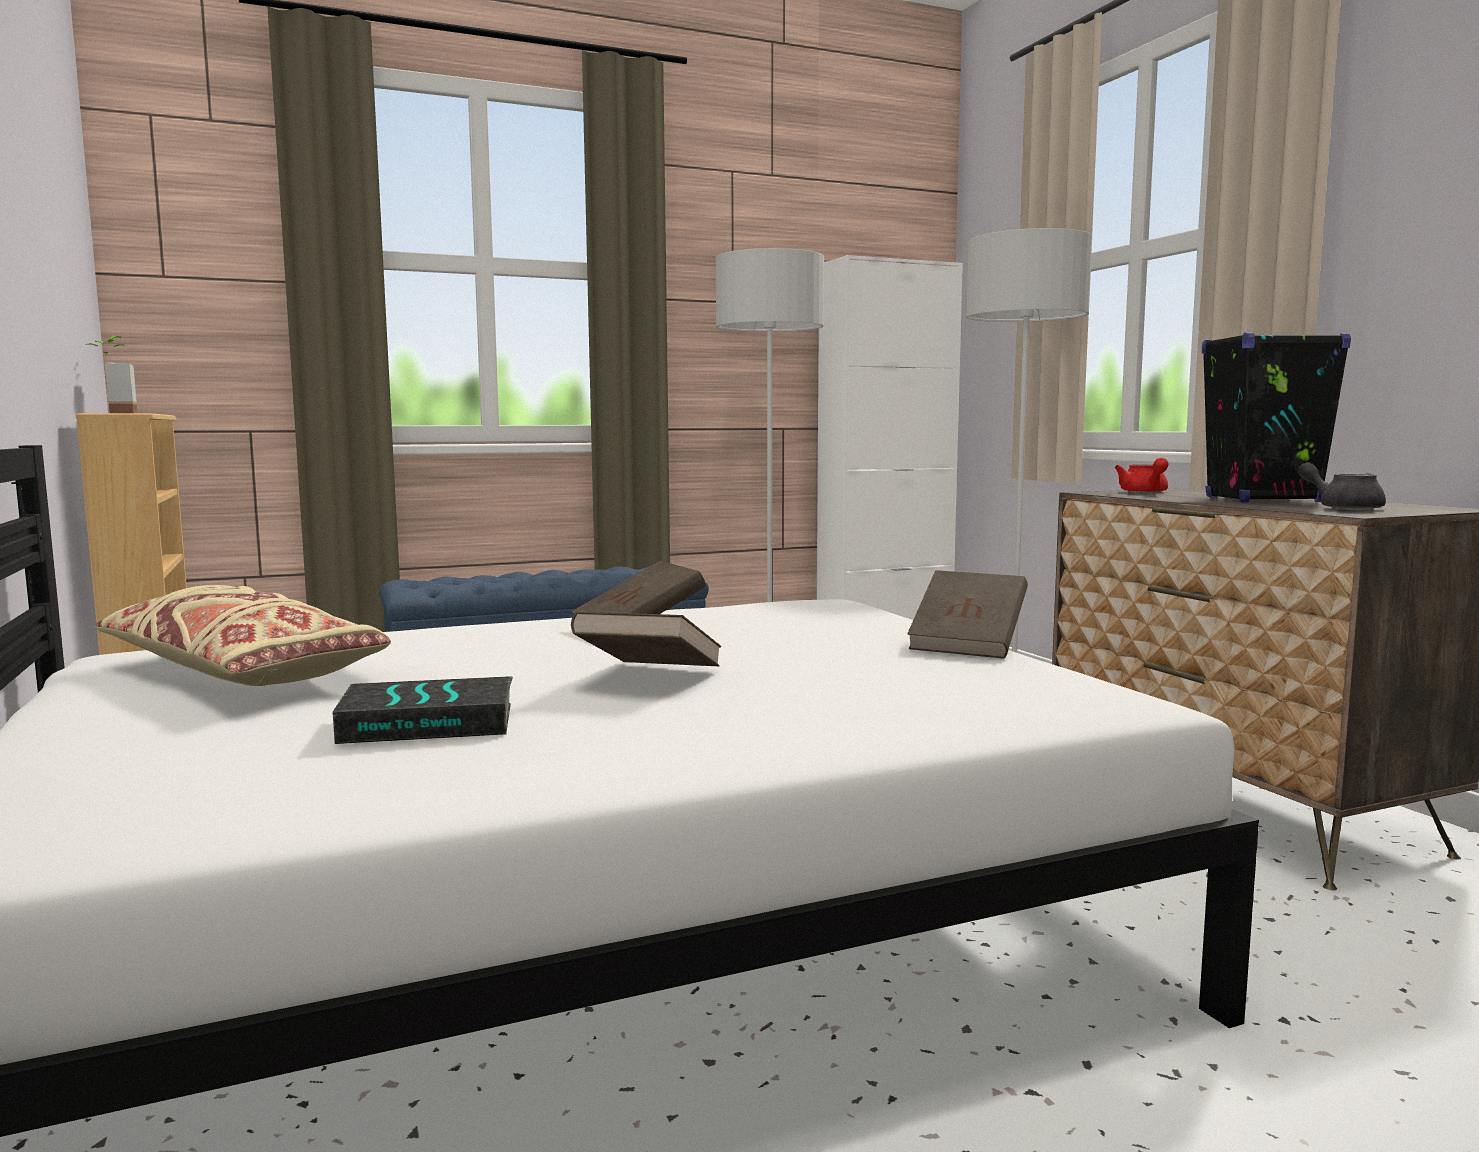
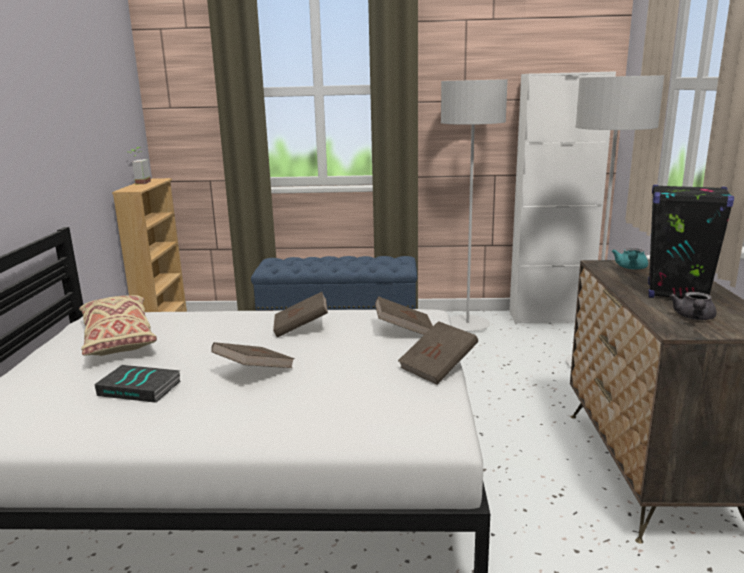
camera: 25 degrees right, 10 degrees up
(830, 617) = (403, 330): none -> brown book
(1145, 492) = (630, 268): red teapot -> turquoise teapot
(1343, 508) = (693, 318): grey teapot -> grey teapot turned 150 degrees counterclockwise

